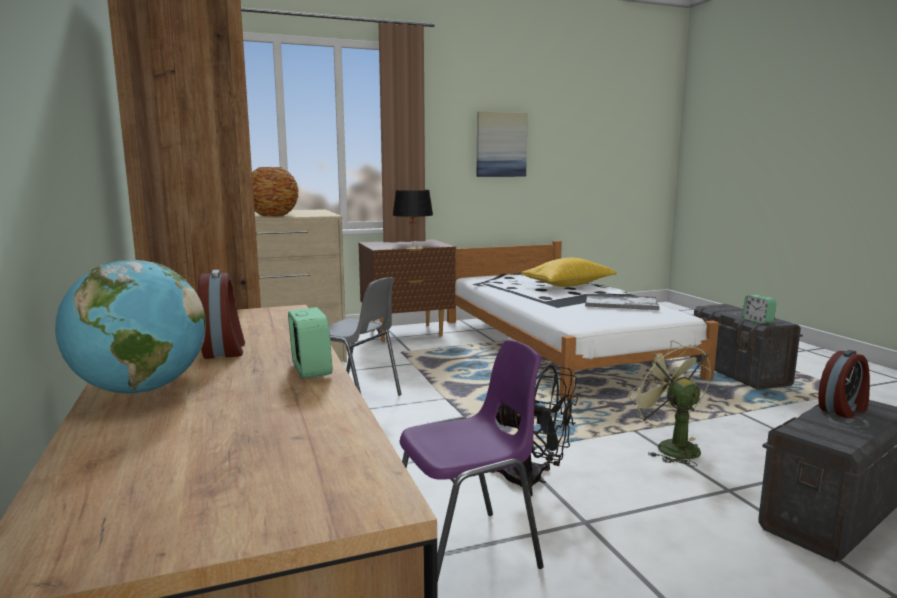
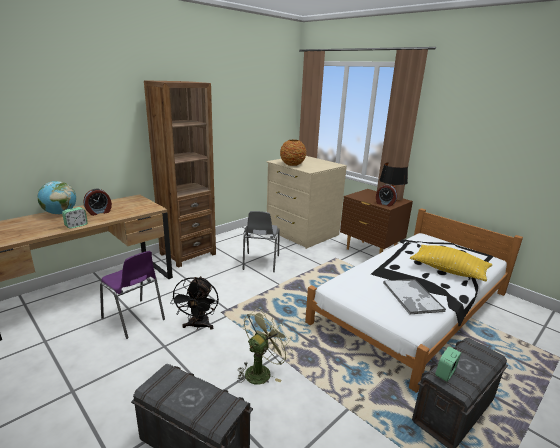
camera: 65 degrees right, 10 degrees up
(501, 144) = (483, 143): picture -> none
(844, 409) = (209, 397): alarm clock -> alarm clock (385, 204)

